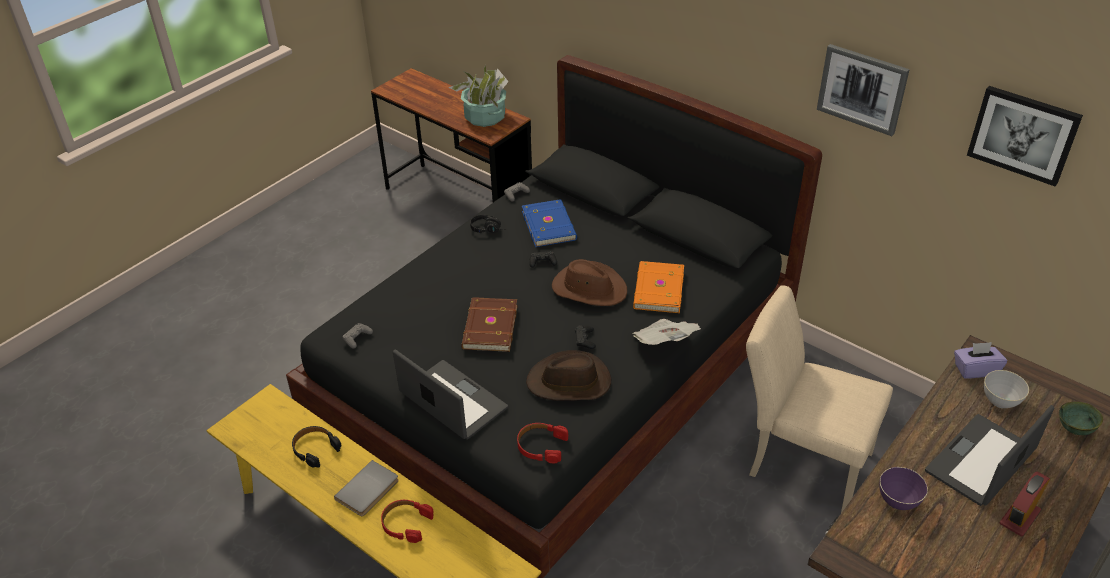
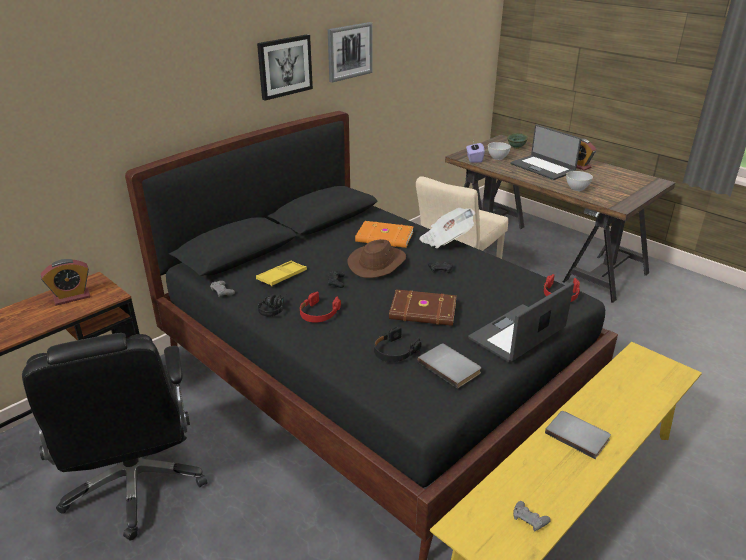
camera: 85 degrees left, 10 degrees down
(315, 449) = (531, 478): black headphones -> black headphones (394, 351)
(357, 338) = (432, 393): grey game controller -> grey game controller (529, 519)
(393, 348) = (450, 366): none -> grey book
(405, 259) = (136, 484): none -> black office chair
(406, 524) = (609, 410): red headphones -> red headphones (318, 313)
(485, 117) = (72, 297): potted plant -> alarm clock
(550, 225) = (282, 276): blue book -> yellow tray
(569, 382) = (489, 279): brown hat -> none
(898, 500) = (577, 188): purple bowl -> grey bowl
(1023, 134) = (420, 31): picture -> picture (284, 66)

